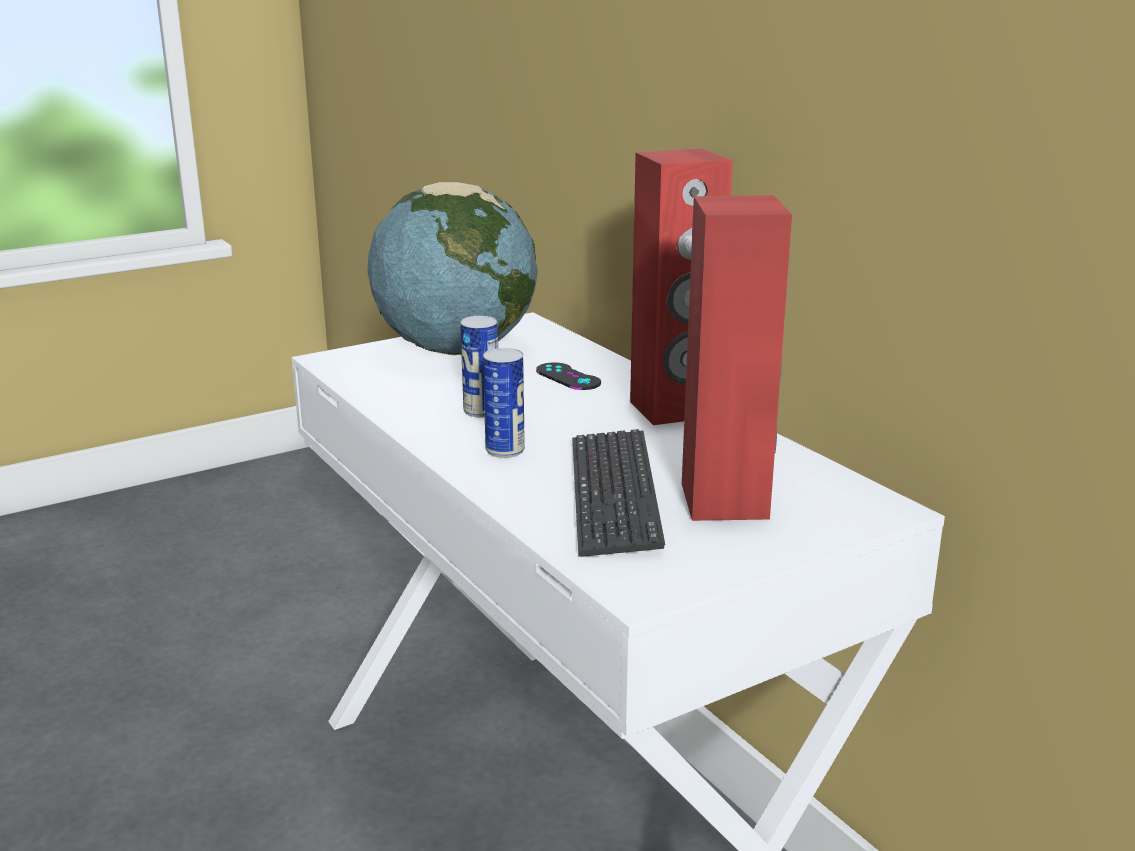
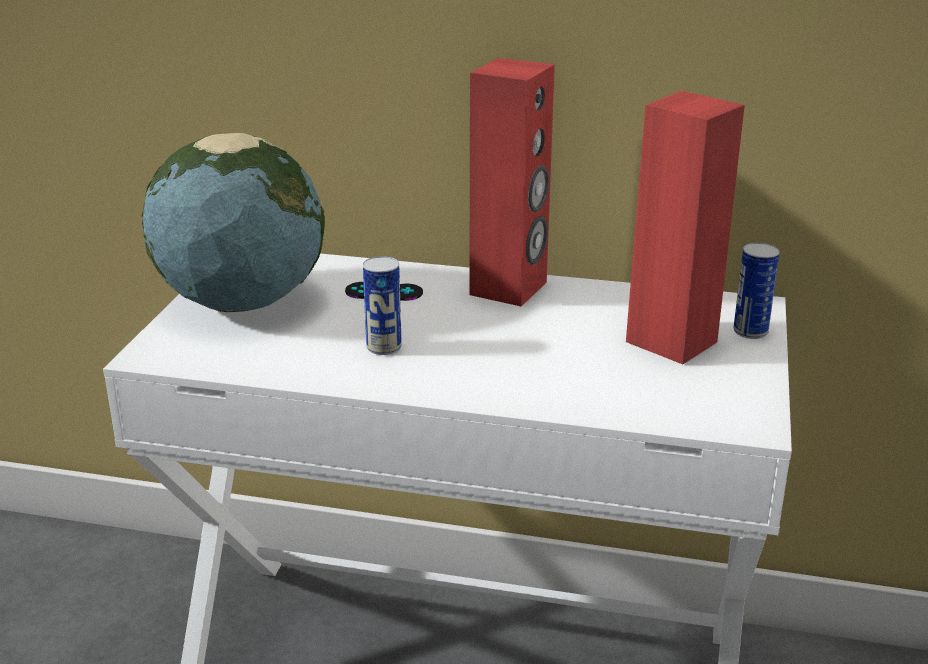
camera: 45 degrees left, 5 degrees up
(505, 450) = (470, 371): can -> can (750, 332)
(613, 494) = (605, 369): keyboard -> none

